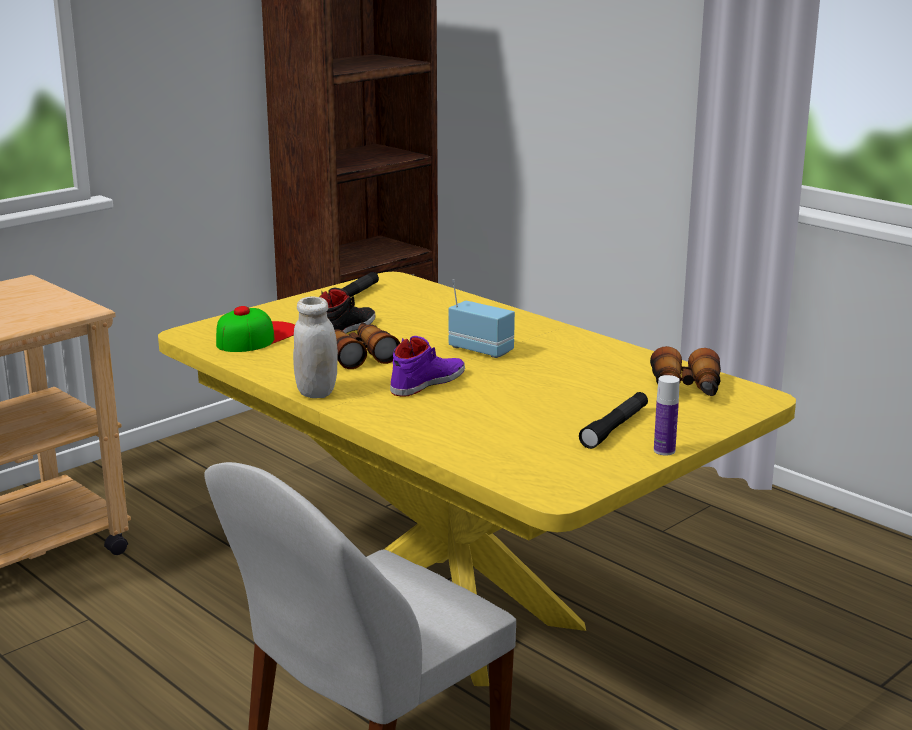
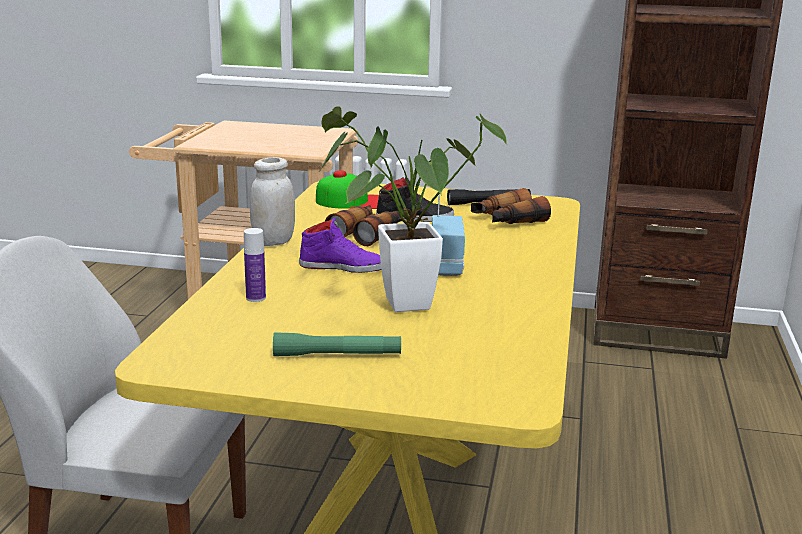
camera: 55 degrees right, 0 degrees up
(540, 386) = (396, 305): none -> potted plant
(615, 428) = (337, 355): black flashlight -> green flashlight
(664, 451) = (307, 388): bottle -> bottle (256, 298)
(686, 390) = (484, 365): binoculars -> binoculars (507, 220)

